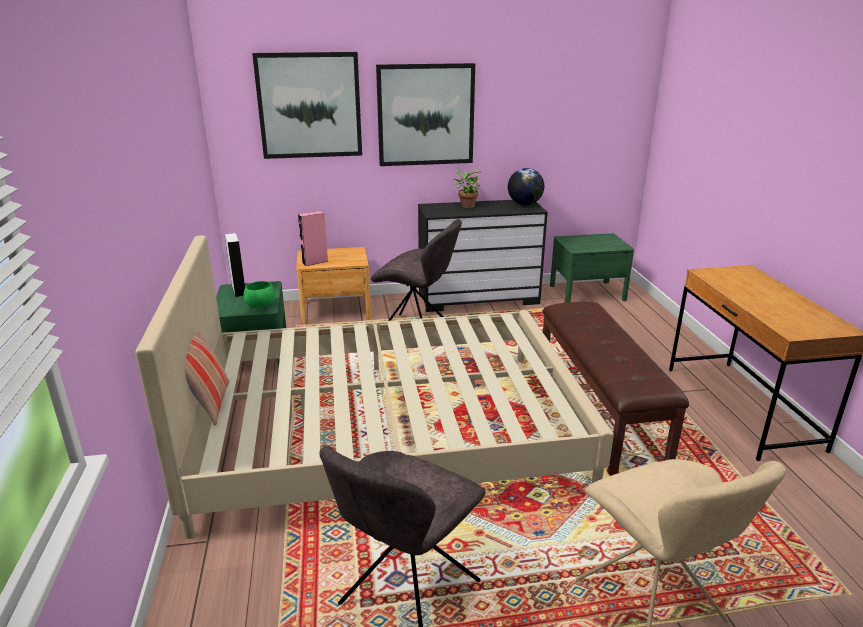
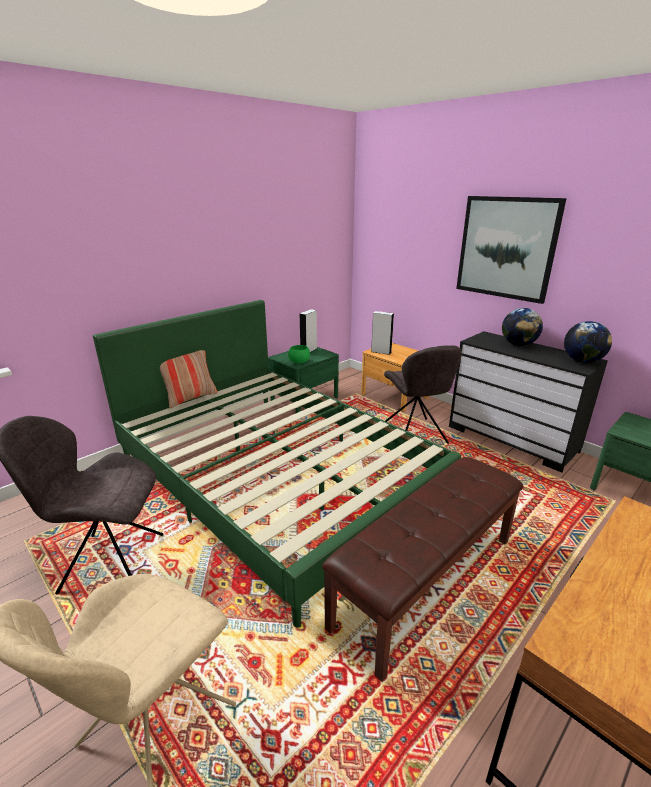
camera: 55 degrees right, 0 degrees up
(309, 105) = (415, 228): picture -> none
(315, 262) = (381, 352): pink speaker -> white speaker
(386, 430) = (276, 477): beige bed -> green bed
(466, 206) = (518, 344): potted plant -> globe

